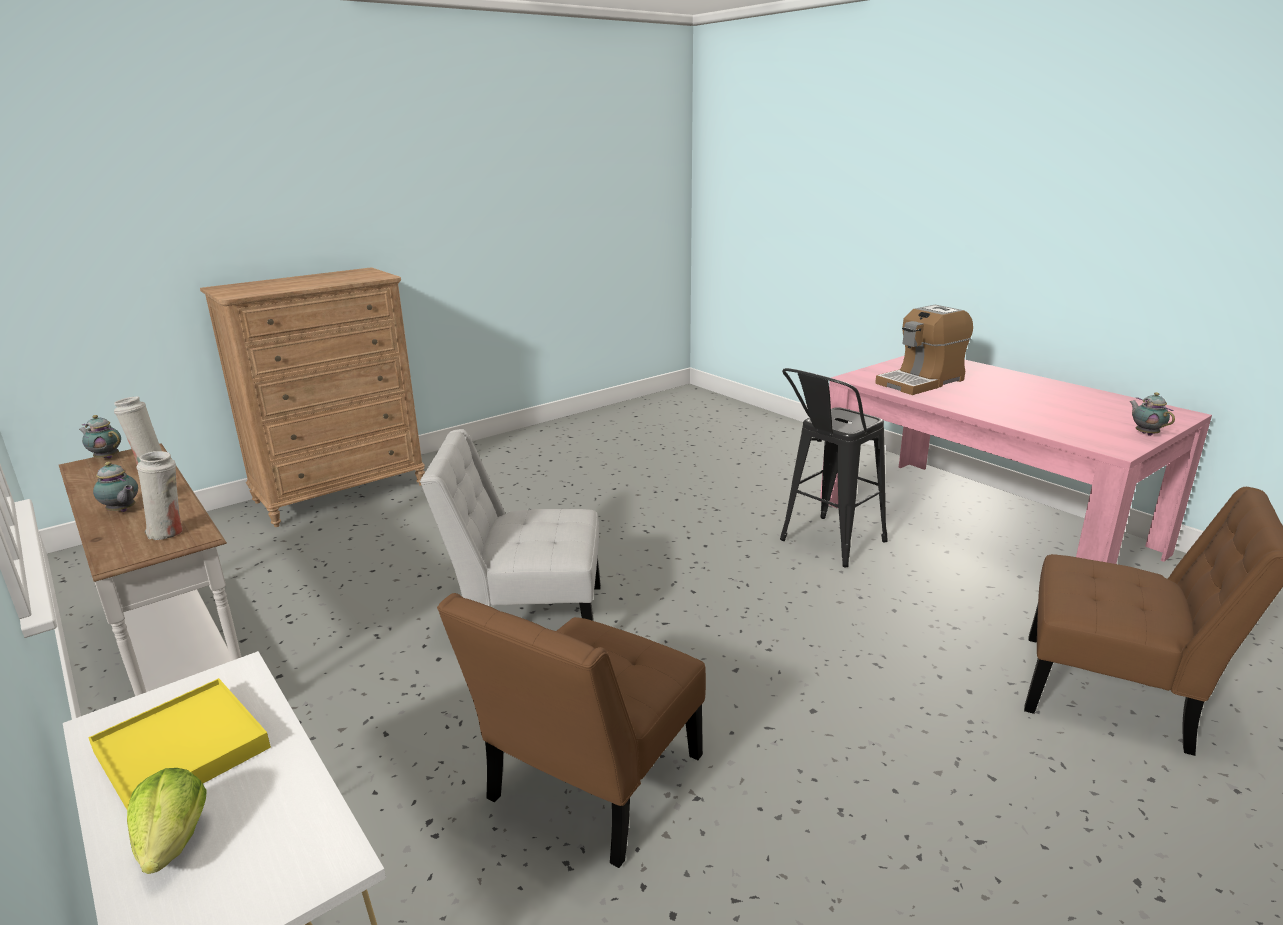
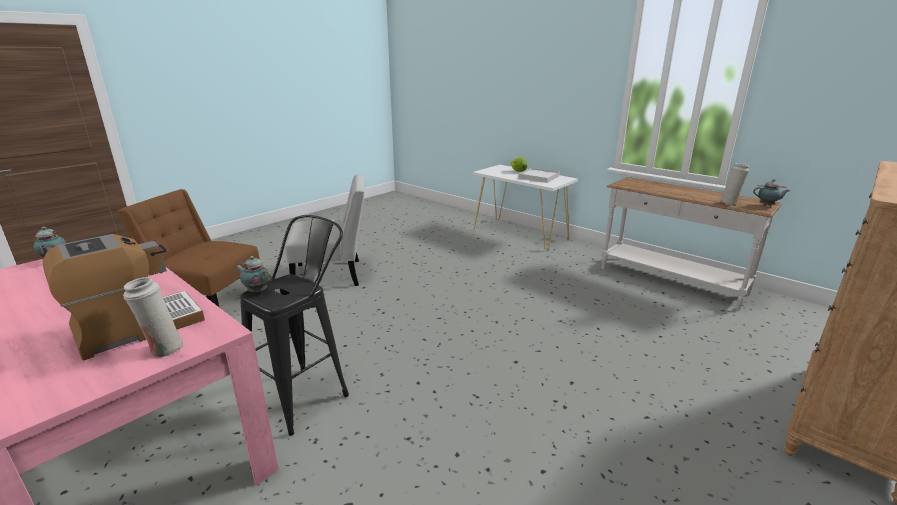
camera: 170 degrees right, 0 degrees up
(122, 511) = (675, 189): teapot -> teapot (257, 291)
(170, 532) = (633, 185): white vase -> white vase (163, 349)
(182, 750) = (538, 177): yellow tray -> white tray
(527, 618) = (522, 314): white chair -> white chair (332, 275)
(589, 785) = (454, 263): brown chair -> none

